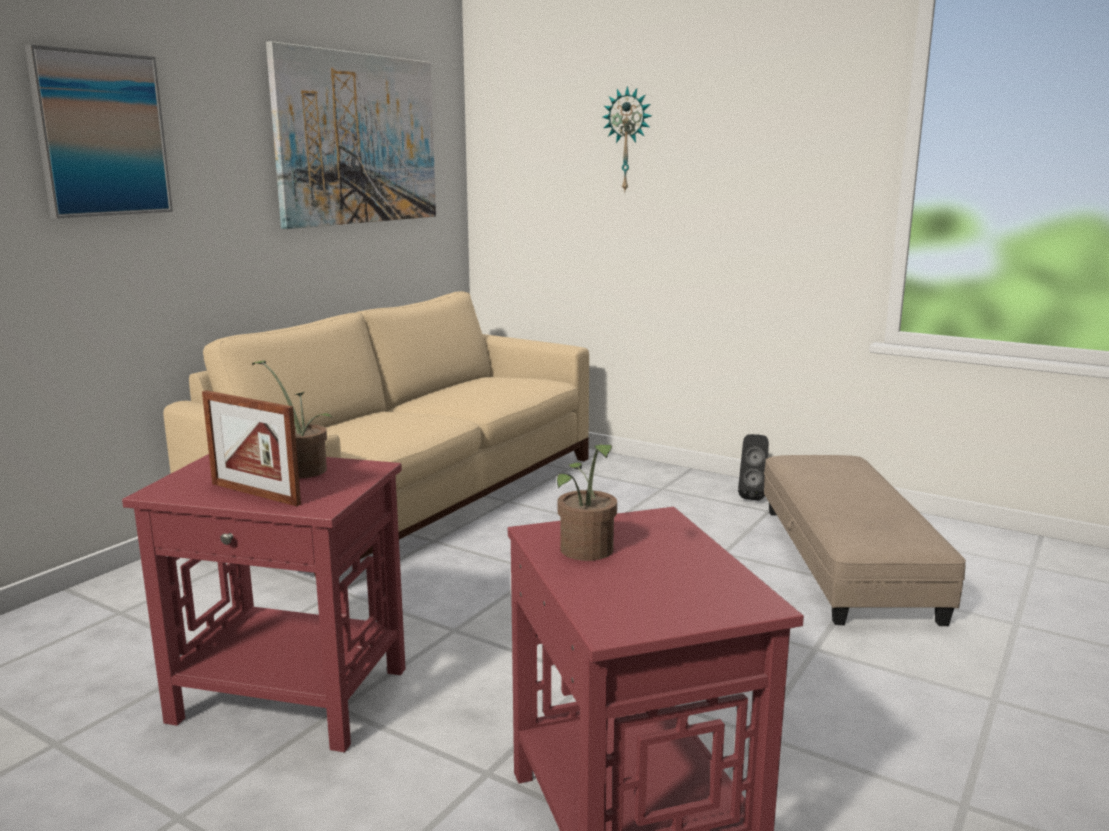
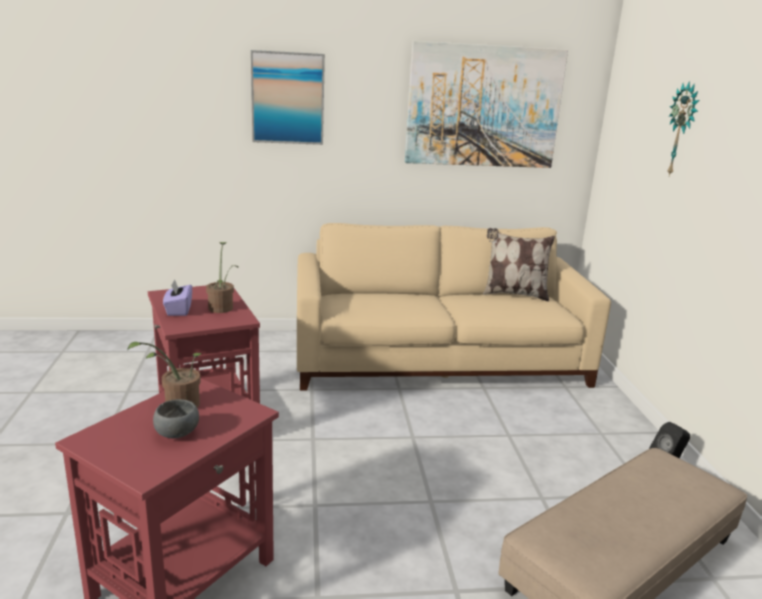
camera: 50 degrees right, 5 degrees up
(255, 494) = (178, 310): picture frame -> purple tissue box
(463, 382) = (514, 294): none -> pillow
(666, 566) = (178, 433): none -> grey bowl

